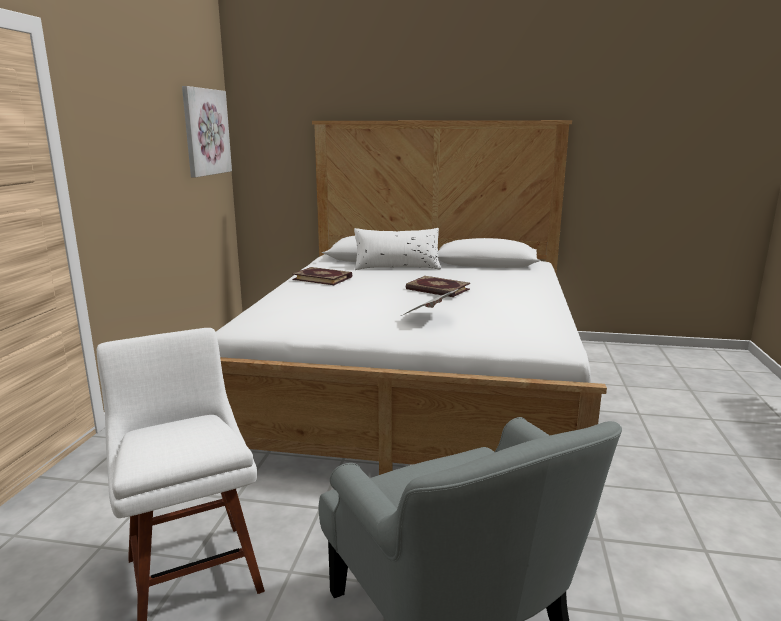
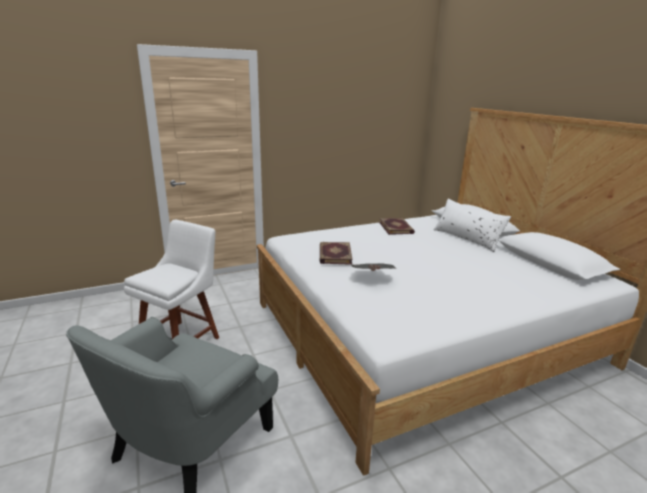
camera: 55 degrees right, 5 degrees up
(205, 132) = (398, 111): picture -> none
(437, 289) = (436, 264): book -> book (334, 255)

